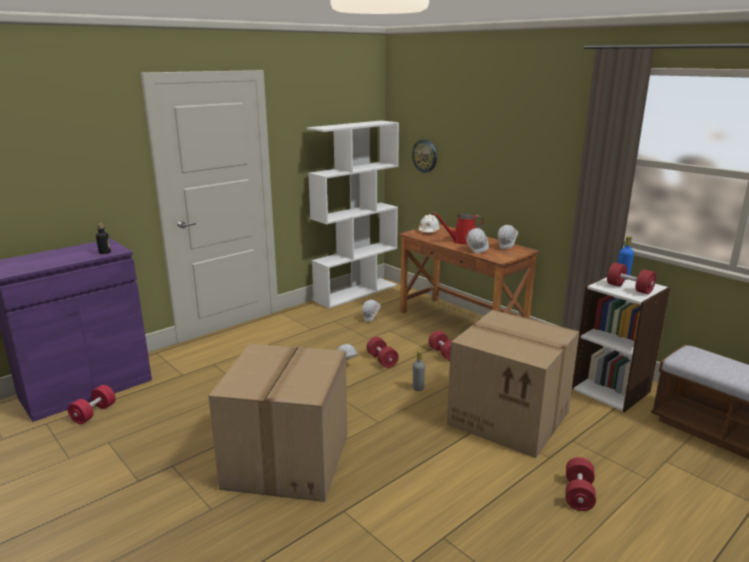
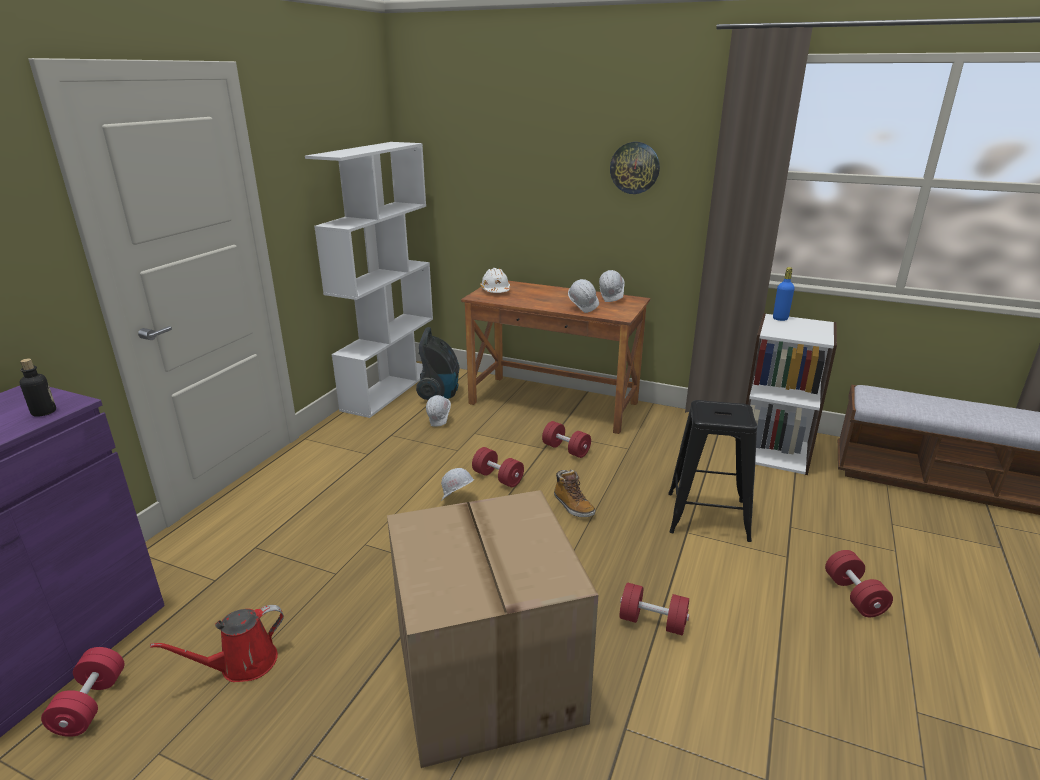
camera: 25 degrees left, 5 degrees up
(385, 302) = (440, 394): none -> vacuum cleaner
(418, 388) = (573, 506): grey bottle -> boot
(425, 156) = (466, 188): wall clock -> wall clock (634, 168)
(462, 241) = (551, 298): red watering can -> red watering can (243, 664)
(510, 417) = (706, 516): cardboard box -> black stool
(629, 288) = (803, 330): red dumbbell -> red dumbbell (652, 621)

